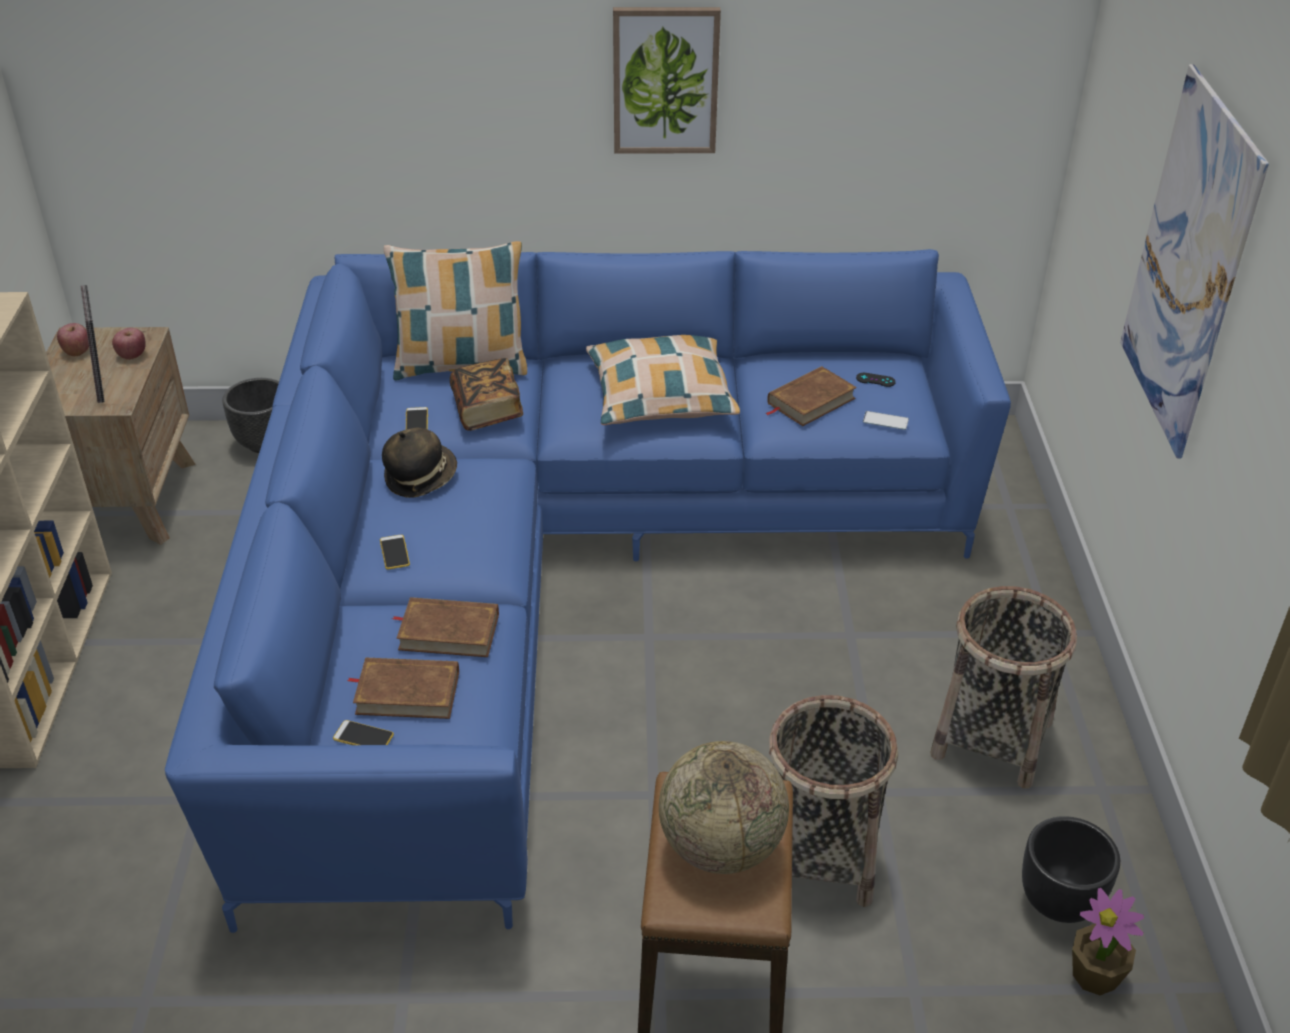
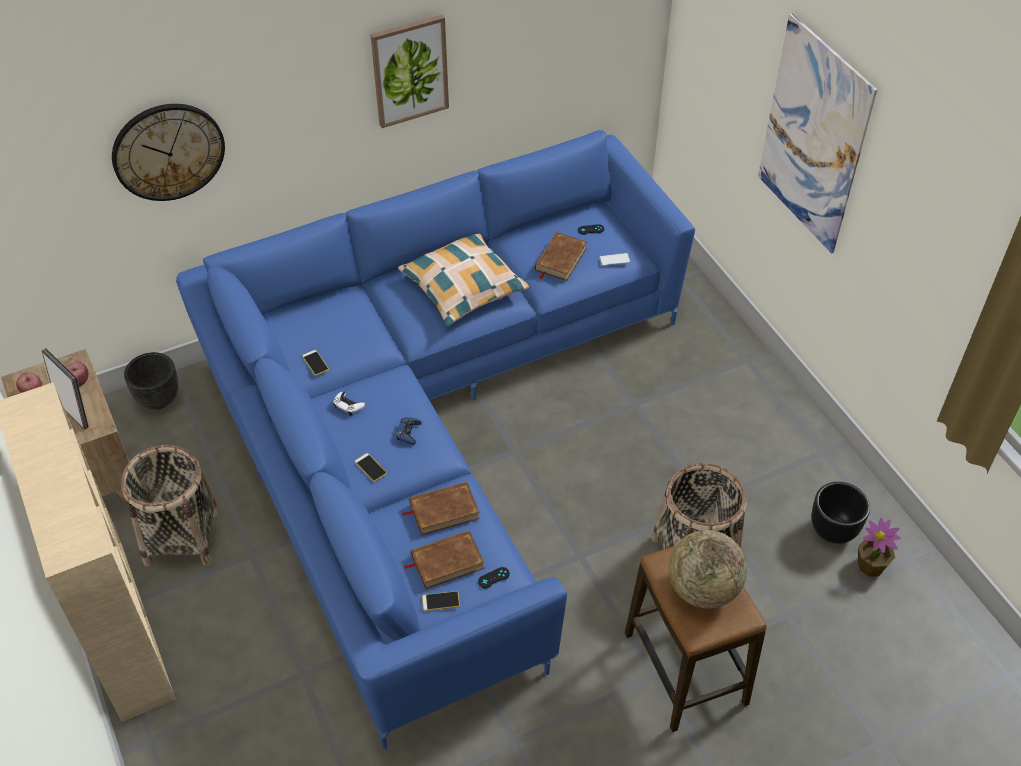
camera: 25 degrees left, 10 degrees up
(322, 97) = (168, 151): none -> wall clock
(420, 477) = (348, 405): hat -> white game controller
(454, 735) = (493, 578): none -> black game controller
(461, 366) = (315, 308): pillow -> none
(471, 530) = (408, 433): none -> blue game controller
(487, 410) = (357, 337): book -> none
(991, 738) = (748, 443): basket -> basket (182, 537)

